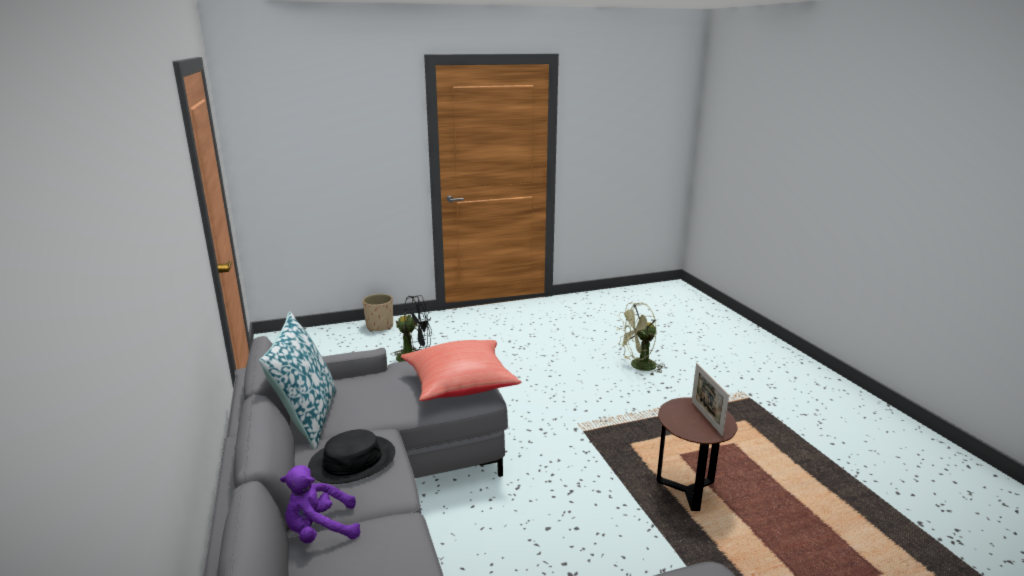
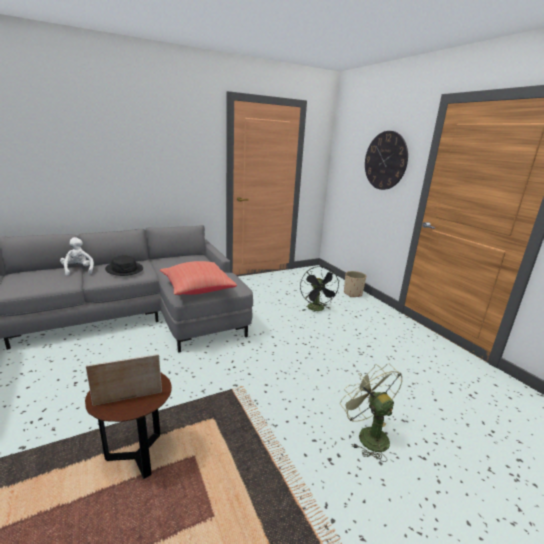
camera: 80 degrees right, 0 degrees up
(307, 419) = (169, 260): pillow -> none
(320, 531) = (78, 270): purple plush toy -> white plush toy
(360, 137) = (385, 160): none -> wall clock

